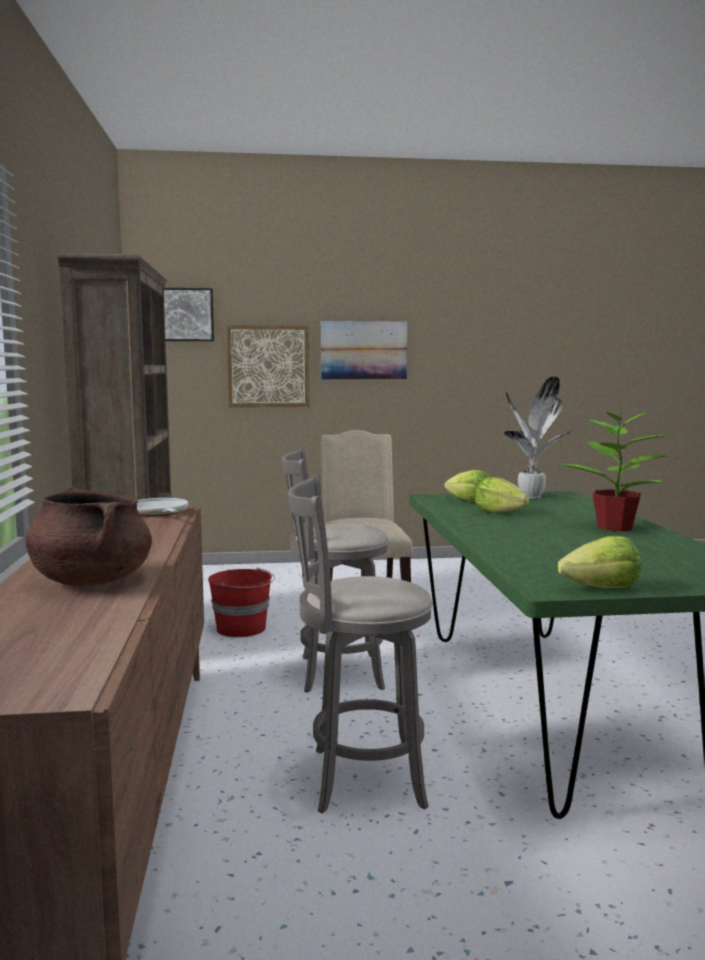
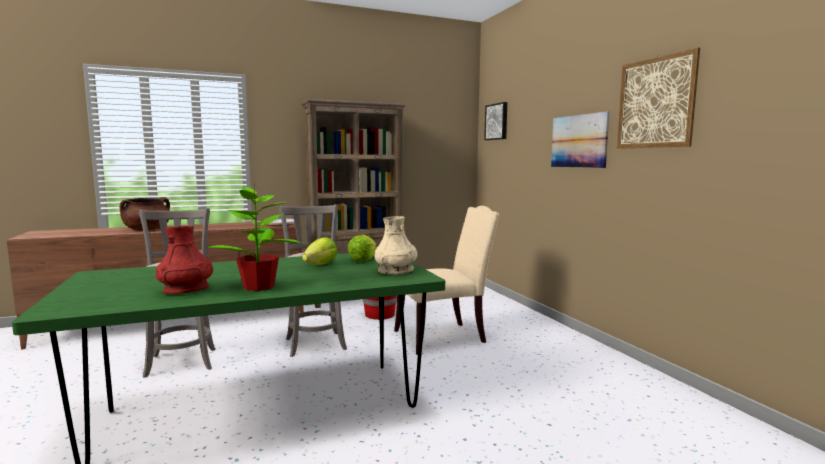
camera: 75 degrees right, 0 degrees up
(268, 365) = (527, 155): picture -> picture (655, 101)
(532, 497) = (395, 270): potted plant -> beige vase
(602, 588) = (83, 280): lettuce -> none
(639, 546) = (186, 290): none -> red vase

